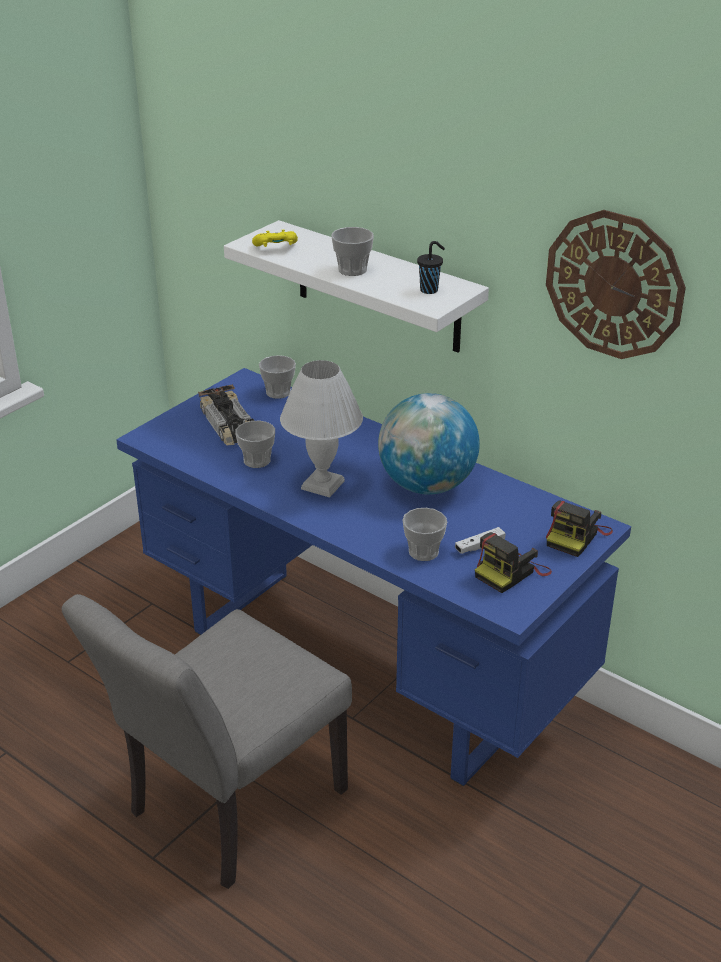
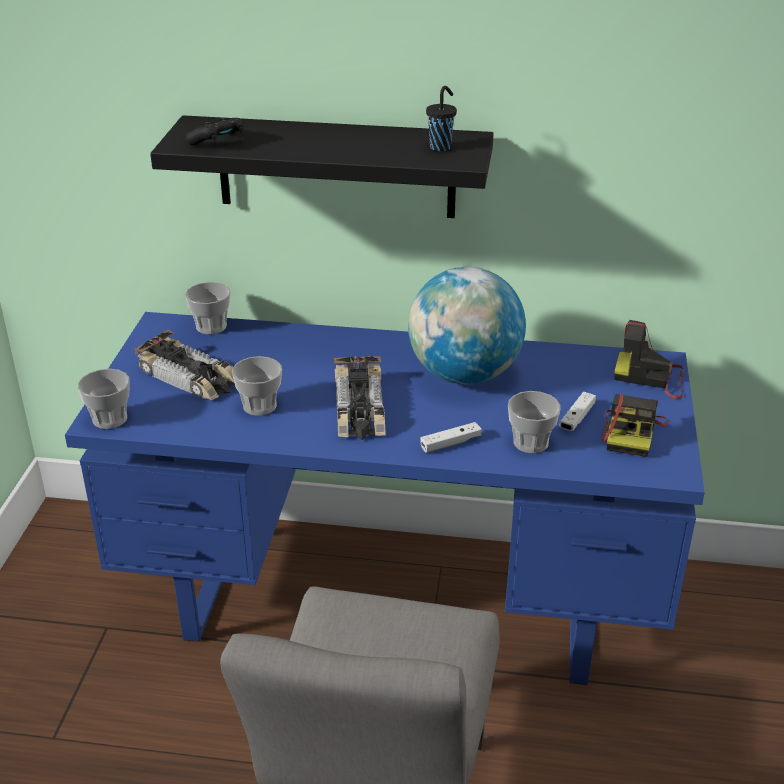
camera: 30 degrees left, 0 degrees up
(276, 248) = (219, 143): yellow game controller -> black game controller
(324, 485) = (359, 408): white table lamp -> toy car
(352, 270) = (333, 146): cup -> cup (110, 419)
(363, 532) = (450, 443): none -> white game controller
(377, 287) = (336, 167): white shelf -> black shelf
(576, 536) = (651, 378): camera -> camera turned 105 degrees clockwise
(614, 285) = (658, 92): wall clock -> none

